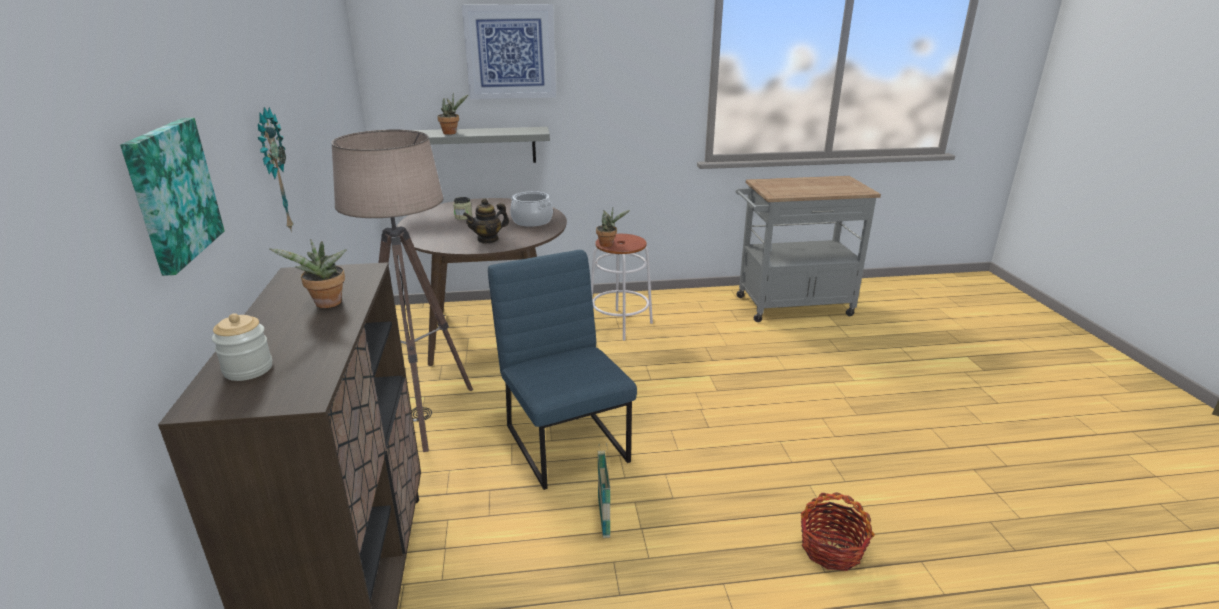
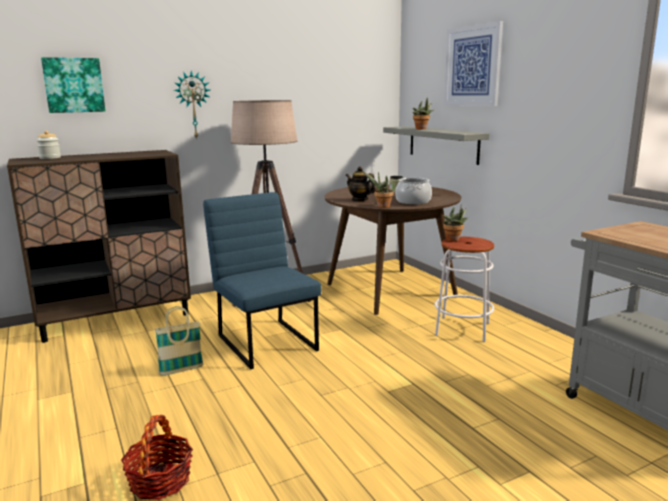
camera: 70 degrees right, 10 degrees down
(326, 305) = (118, 155): potted plant -> potted plant (381, 207)
(565, 440) = (266, 341): blue chair -> blue chair turned 75 degrees counterclockwise

